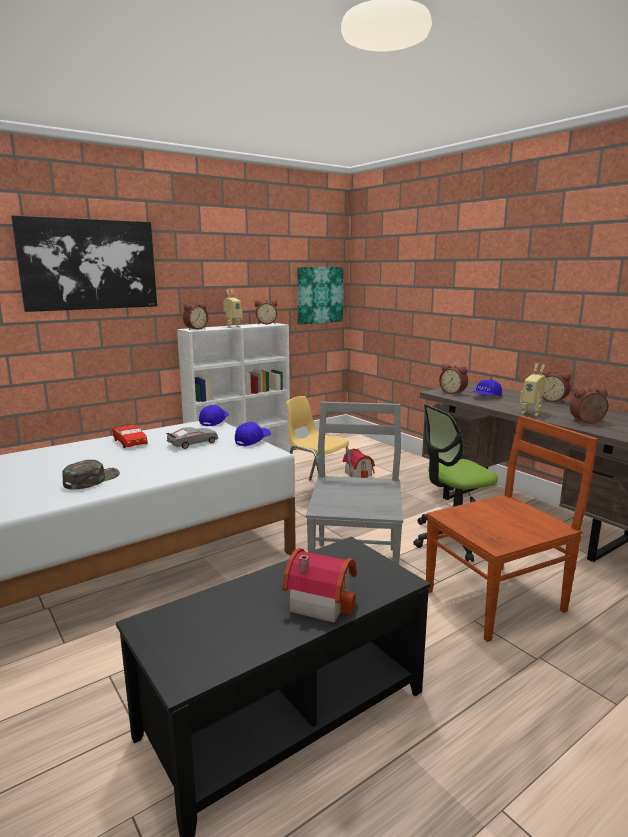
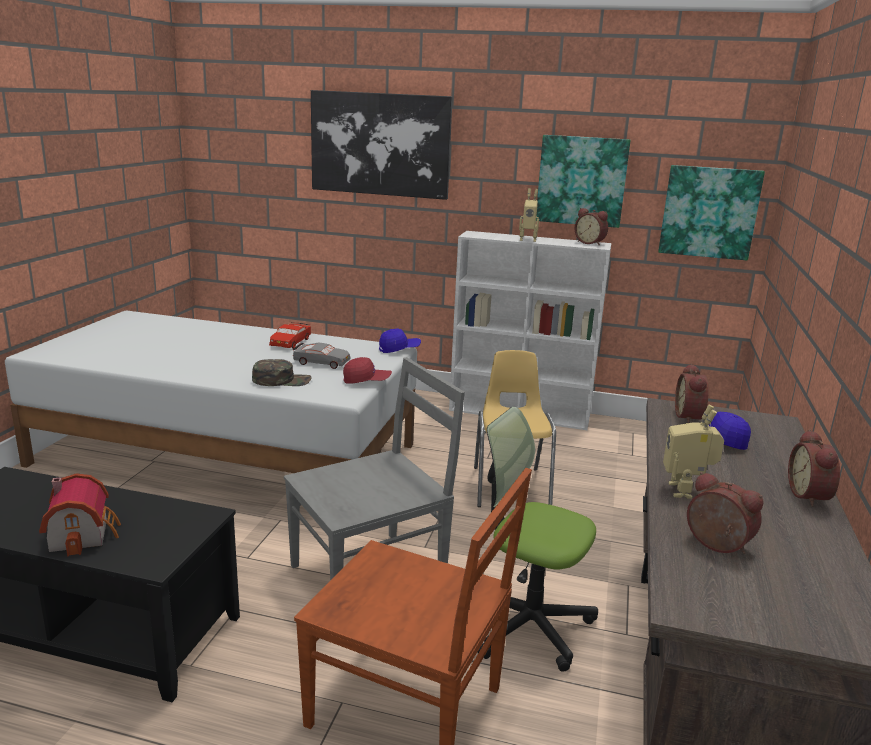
camera: 50 degrees right, 5 degrees up
(91, 480) = (185, 362): green cap -> green cap (282, 380)
(195, 329) = (481, 234): alarm clock -> none
(248, 282) = (581, 181): none -> picture
(252, 441) = (366, 381): blue cap -> red cap
(359, 473) = (609, 491): toy house -> none

